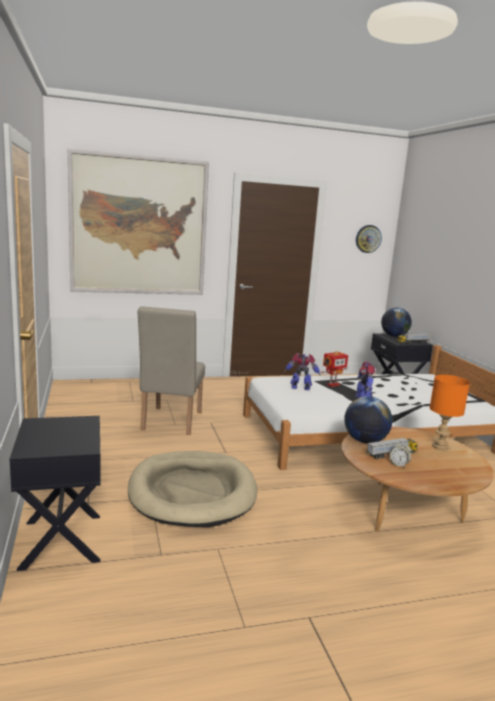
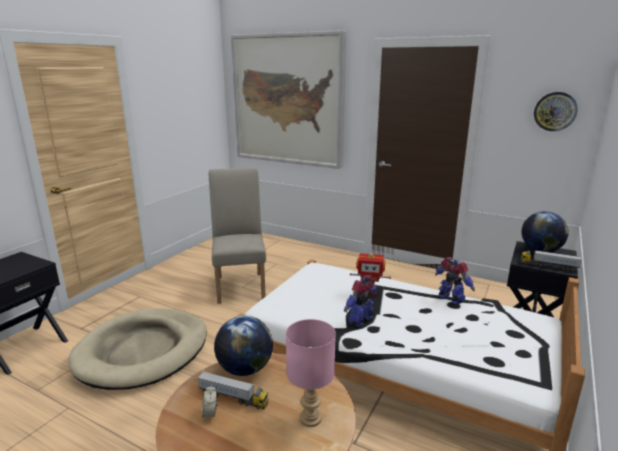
camera: 45 degrees right, 5 degrees up
(170, 423) = (241, 285): beige chair -> beige chair turned 120 degrees clockwise
(301, 388) = (325, 286): toy robot -> toy robot (450, 299)
(440, 446) = (311, 419): orange table lamp -> pink table lamp

